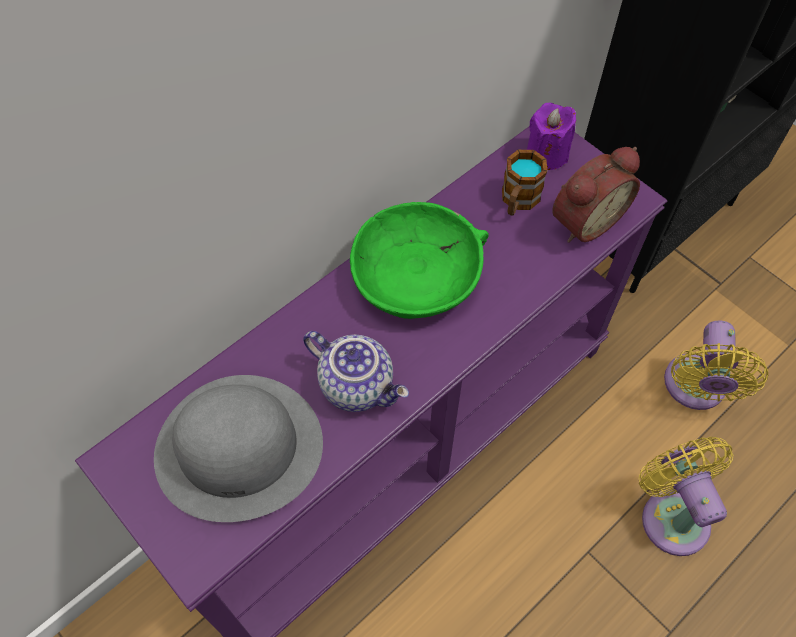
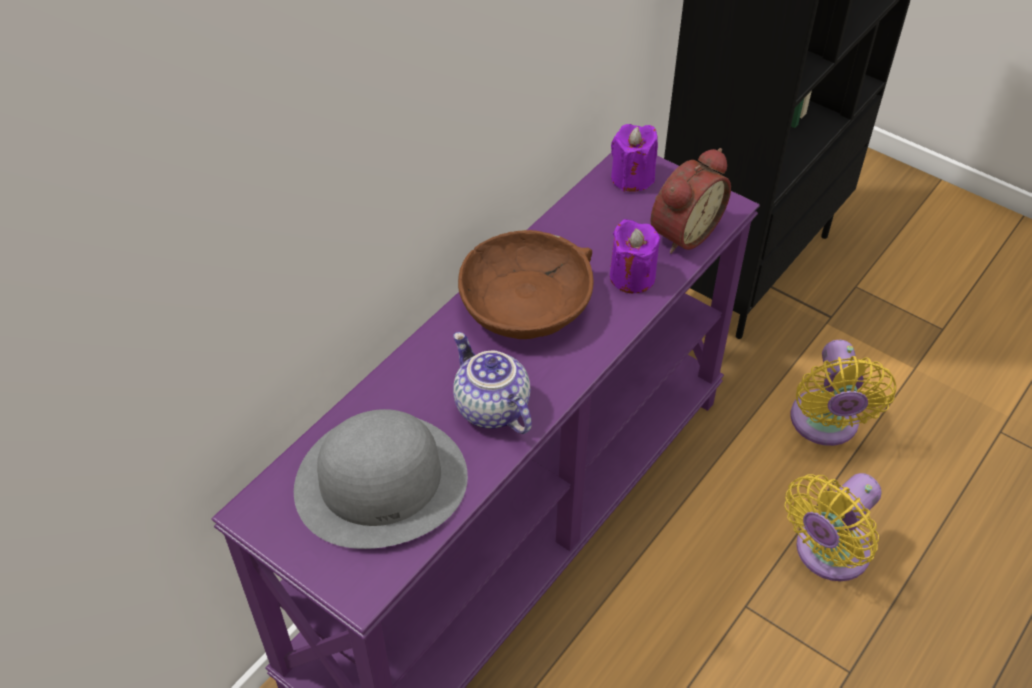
camera: 10 degrees left, 10 degrees down
(358, 385) = (490, 408): teapot -> teapot turned 150 degrees counterclockwise
(417, 273) = (526, 301): green bowl -> brown bowl
(518, 201) = (612, 223): mug -> none
(525, 262) = (632, 277): none -> purple candle
(672, 514) = (827, 554): yellow fan -> yellow fan turned 105 degrees counterclockwise

